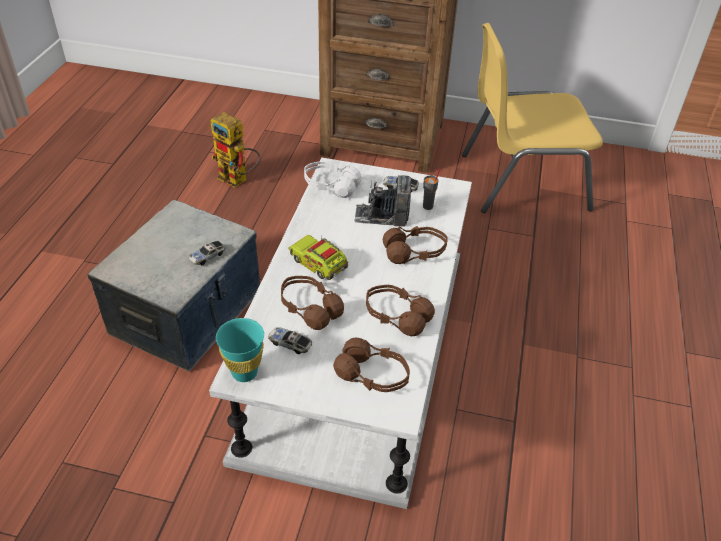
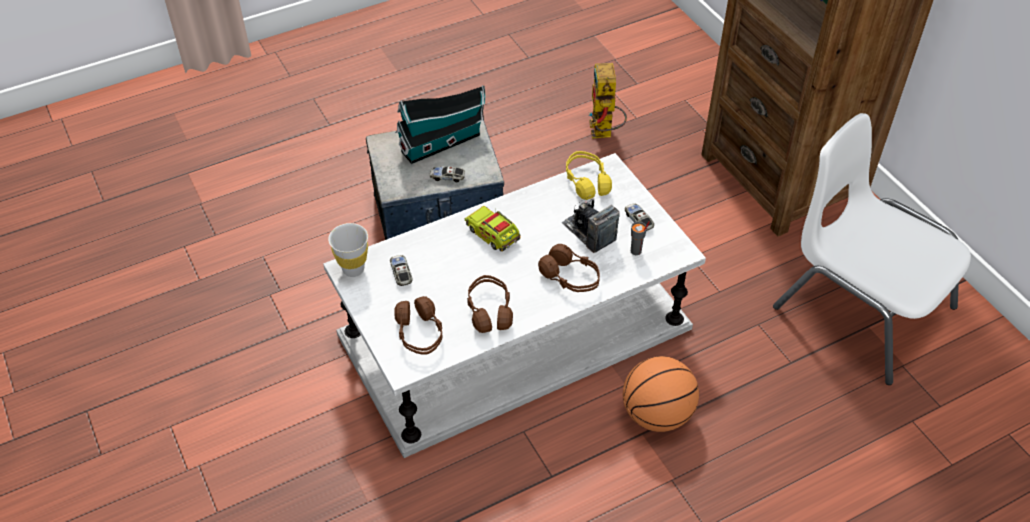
camera: 50 degrees right, 5 degrees up
(168, 235) = (443, 142): none -> toy house
(244, 372) = (353, 269): turquoise cup -> white cup
(309, 309) = (443, 260): brown headphones -> none
(319, 264) = (493, 235): toy truck -> toy truck turned 45 degrees counterclockwise
(331, 186) = (586, 182): white headphones -> yellow headphones
(514, 325) = (657, 415): none -> basketball
(521, 180) = (860, 307): yellow chair -> white chair

